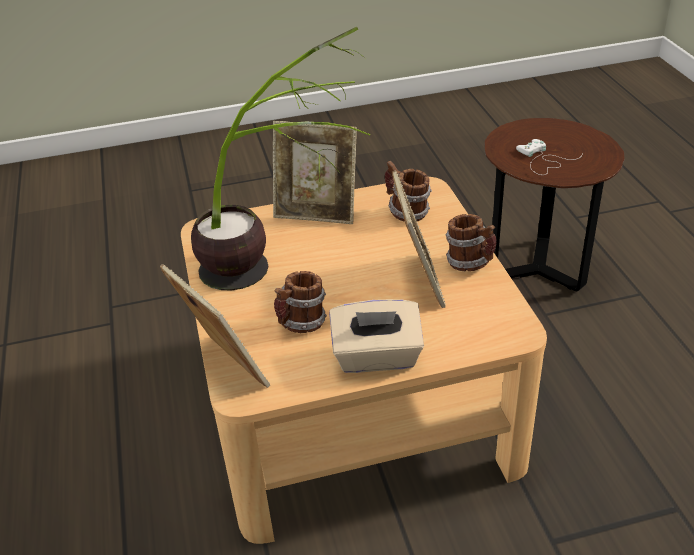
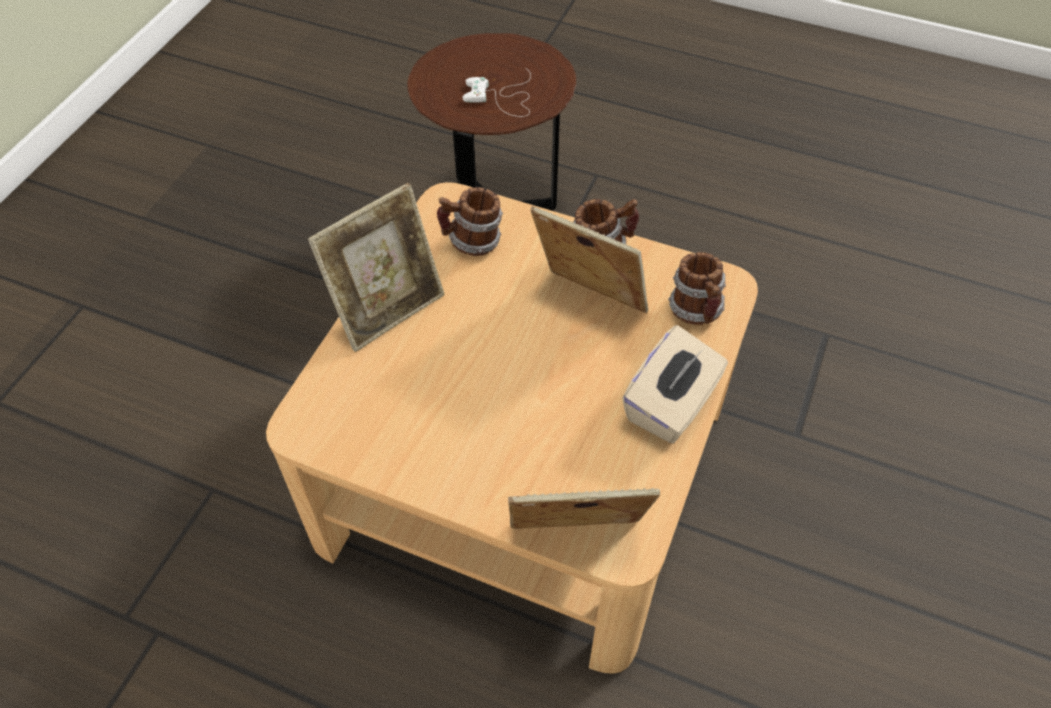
camera: 55 degrees left, 15 degrees up
(276, 267) = (448, 401): potted plant -> none
(301, 324) = (566, 436): mug -> mug (696, 312)

